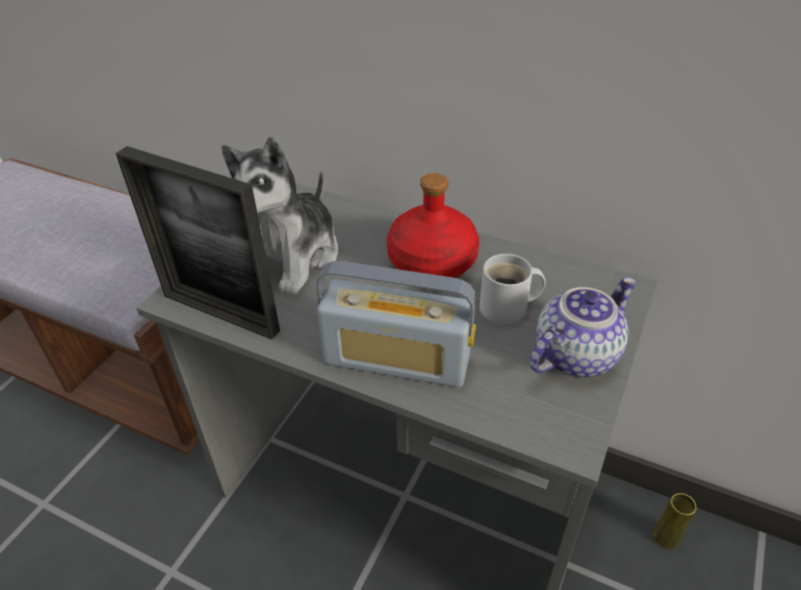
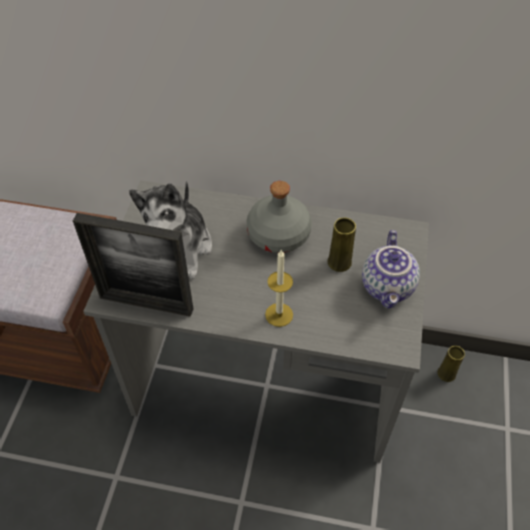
camera: 15 degrees left, 10 degrees up
(397, 360) = (279, 314): radio -> candle
(431, 262) = (278, 235): red bottle -> grey bottle
(508, 309) = (339, 262): white mug -> yellow vase
(574, 354) = (388, 287): teapot -> teapot turned 150 degrees clockwise

